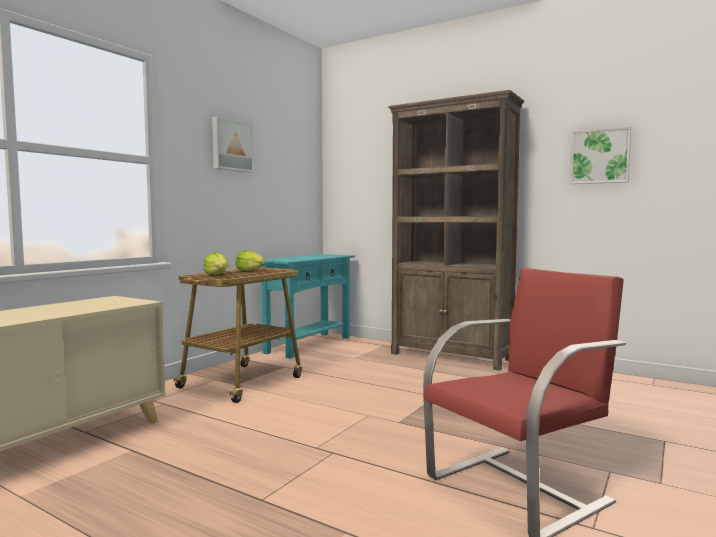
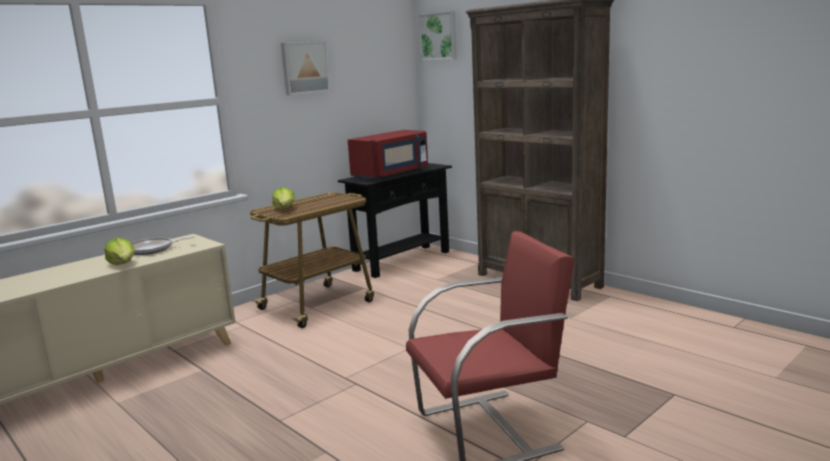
camera: 15 degrees right, 10 degrees up
(72, 305) = (152, 249): none -> frying pan
(251, 271) = (321, 200): lettuce -> lettuce (123, 264)
(305, 257) = (392, 174): none -> red microwave
(308, 345) = (402, 261): turquoise console table -> black console table
(600, 156) = (695, 67): picture -> picture (439, 36)

